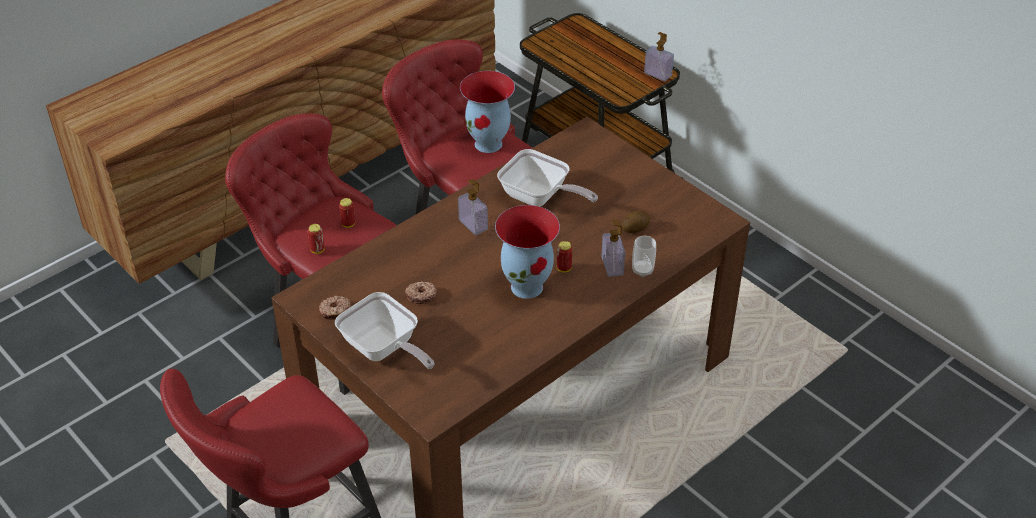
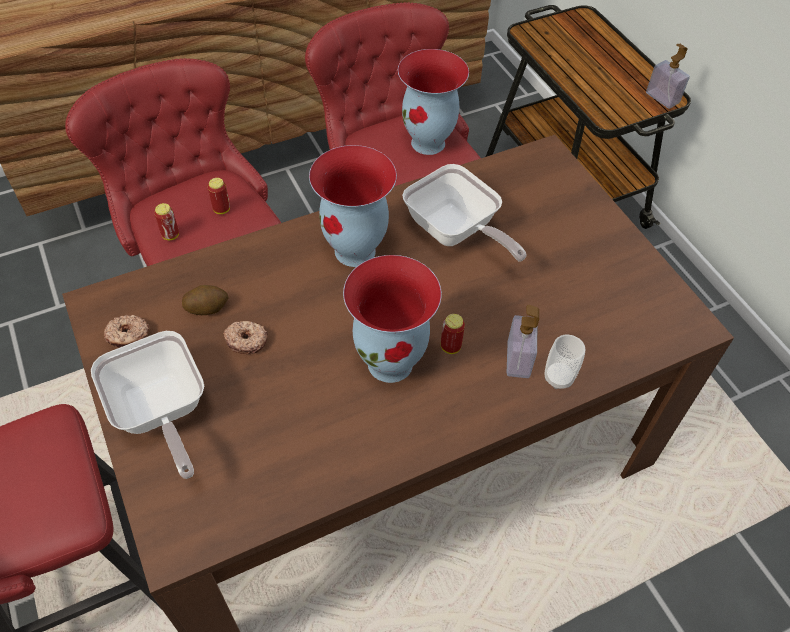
camera: 15 degrees right, 10 degrees up
(473, 225) = (356, 251): soap dispenser -> vase
(635, 228) = (568, 308): potato -> potato (207, 307)

